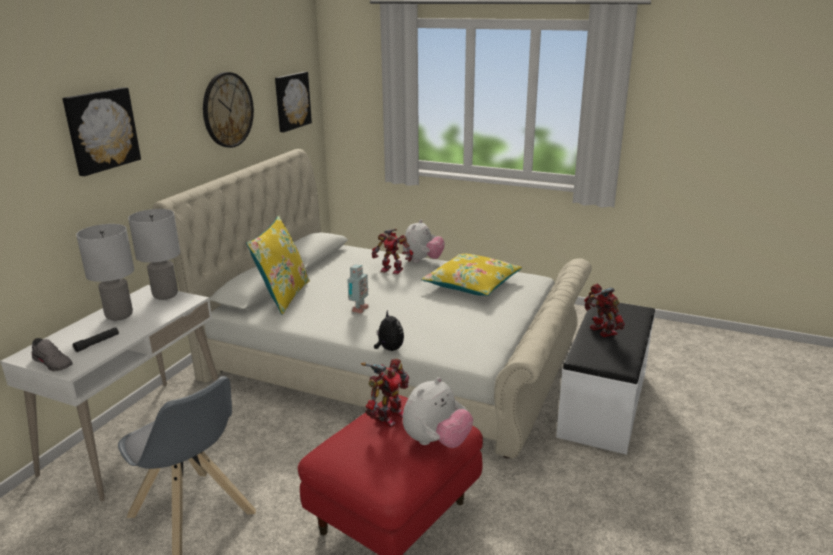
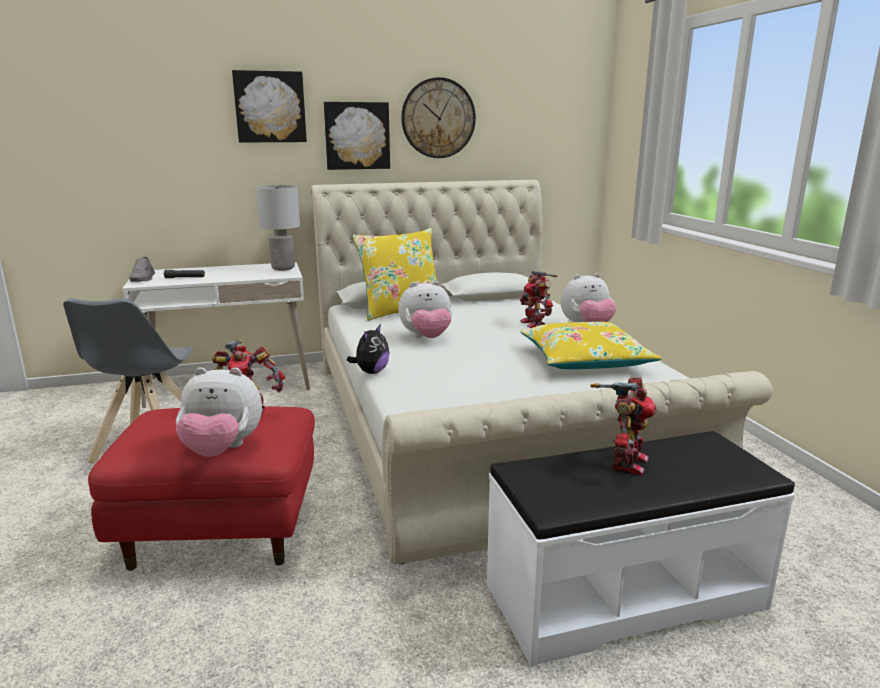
camera: 50 degrees right, 5 degrees down
(119, 317) = (232, 270): grey table lamp -> none
(291, 101) = (546, 127): picture -> picture (357, 136)
(358, 309) = (426, 338): toy robot -> plush toy

